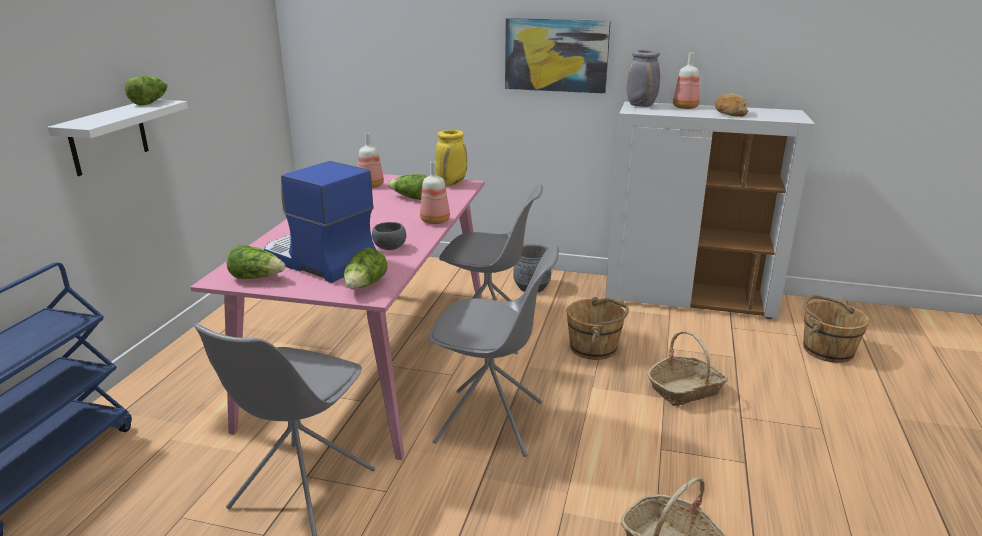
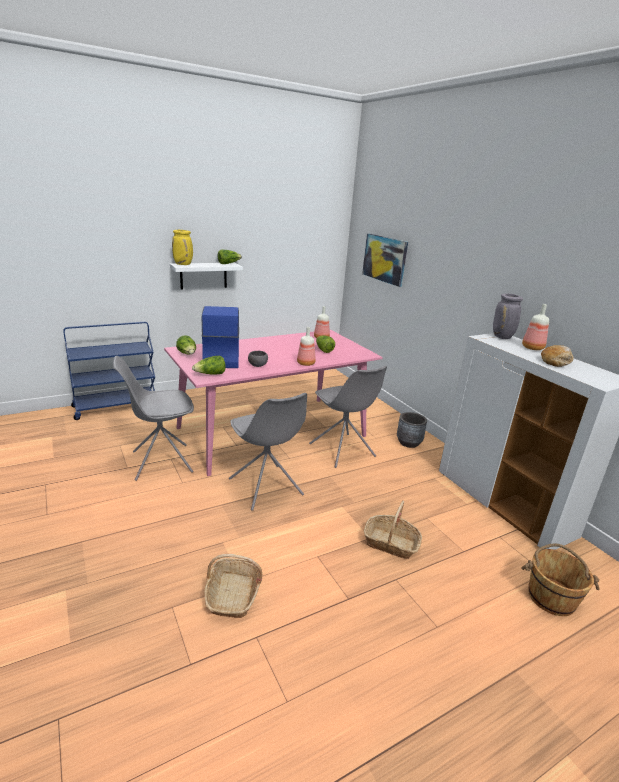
camera: 45 degrees right, 0 degrees up
(451, 184) = (360, 351): yellow vase -> yellow vase (183, 264)
(556, 55) = (470, 286): picture -> picture (385, 259)
(594, 348) = (382, 490): brown bucket -> none

